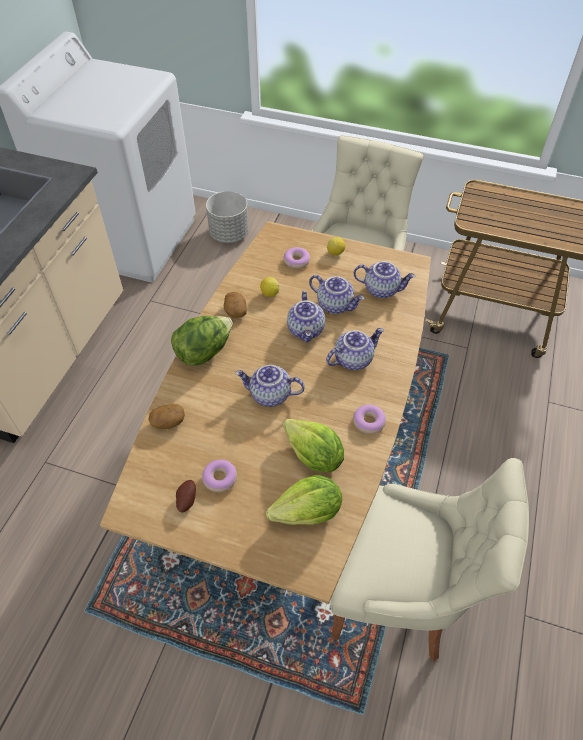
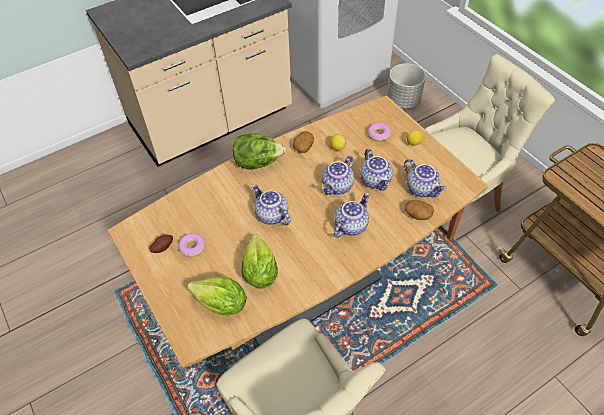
camera: 40 degrees right, 0 degrees up
(168, 422) = (196, 194): potato -> potato (417, 214)
(353, 359) = (350, 225): teapot -> teapot turned 60 degrees counterclockwise
(368, 422) = (318, 274): donut -> none

